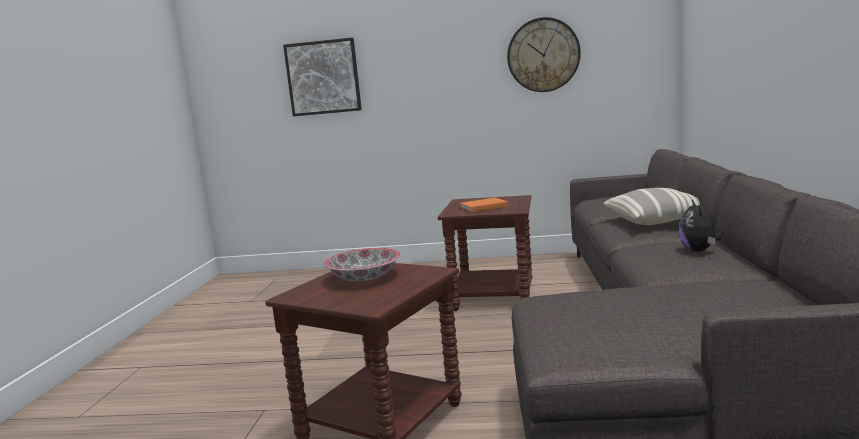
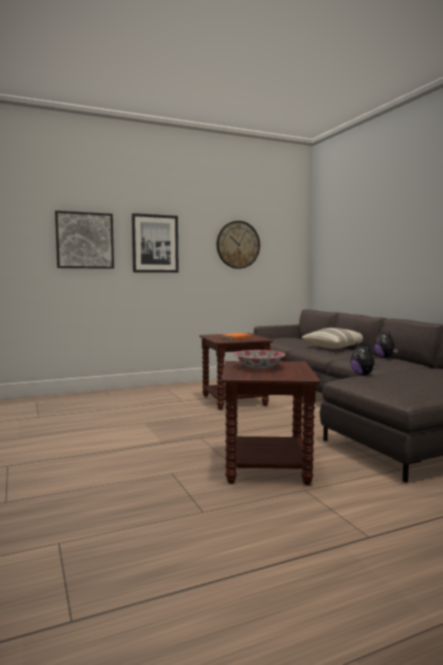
camera: 30 degrees left, 5 degrees down
(414, 70) = (155, 243): none -> picture
(591, 290) = (363, 375): none -> plush toy

